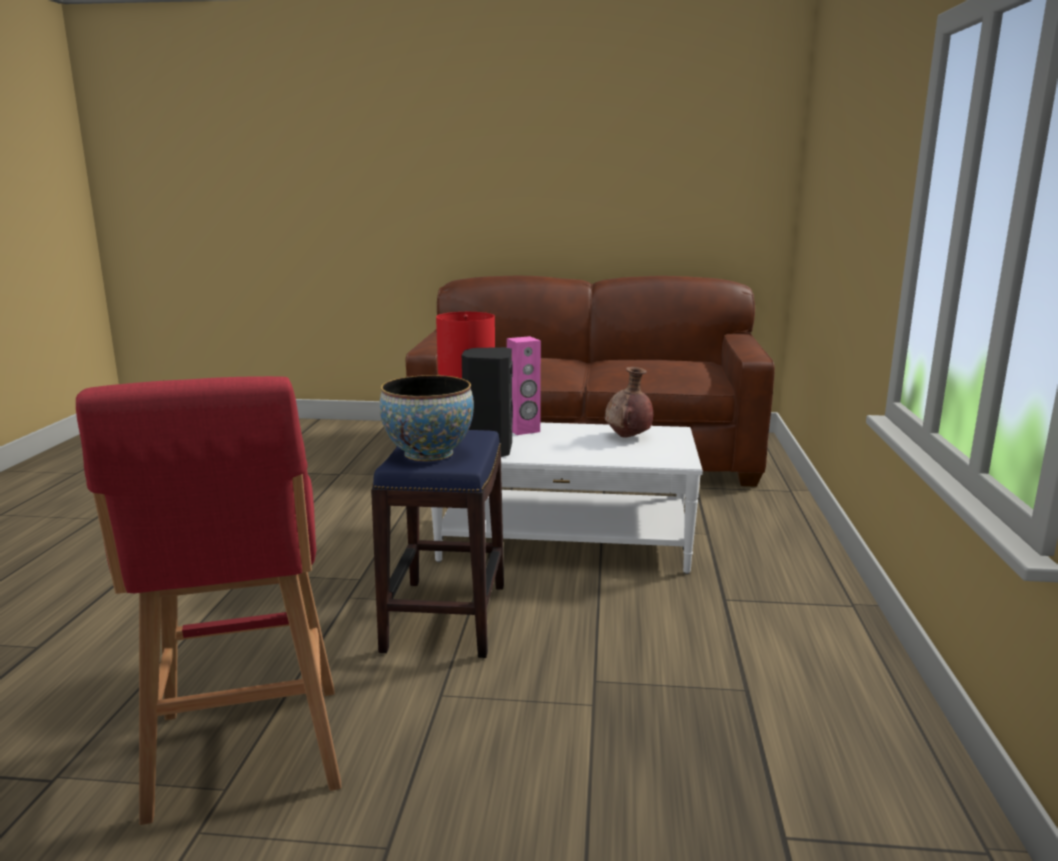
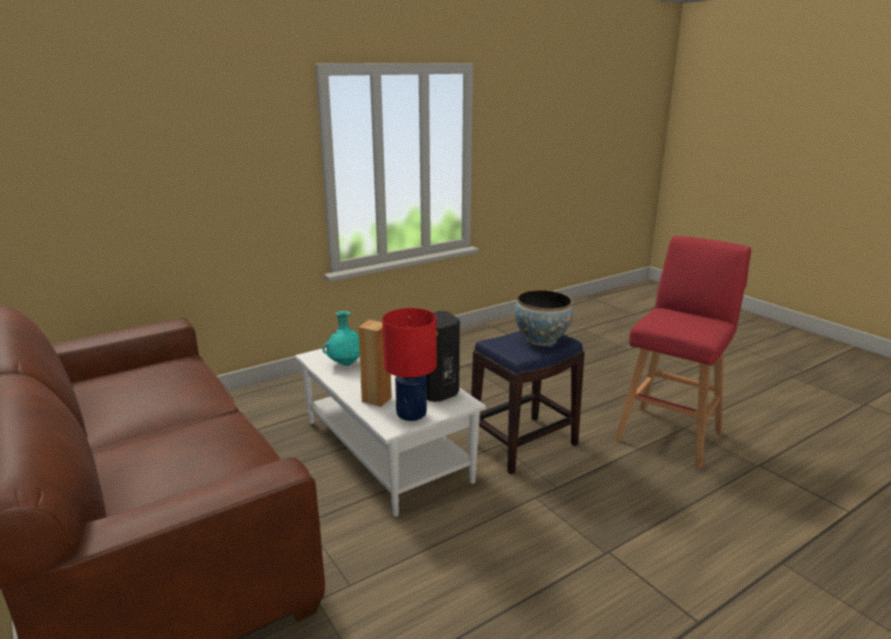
camera: 130 degrees left, 5 degrees up
(524, 430) = (377, 399): pink speaker -> brown speaker
(628, 437) = (346, 363): brown vase -> turquoise vase

